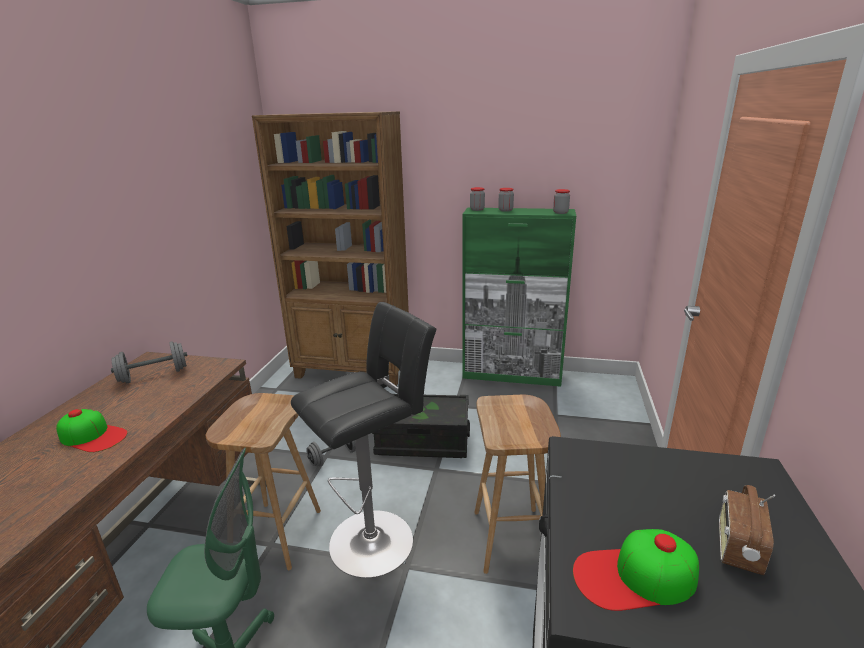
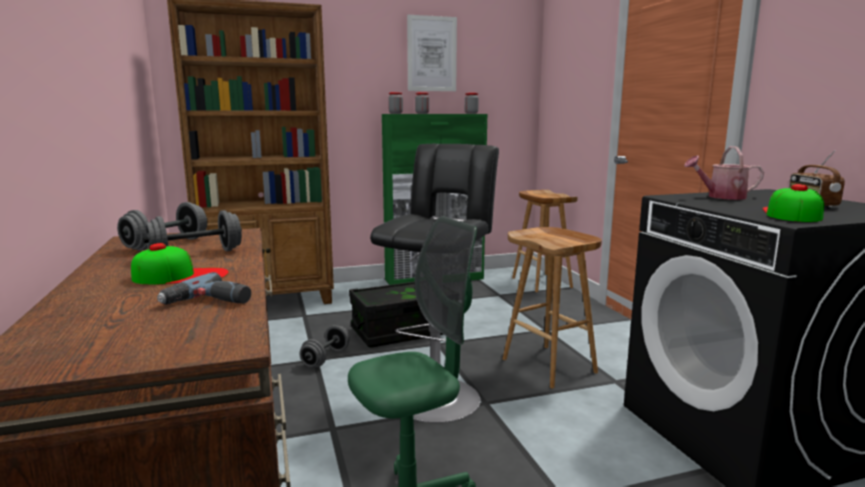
camera: 30 degrees left, 10 degrees down
(49, 489) = (208, 302): none -> power drill
(145, 400) = (196, 255): none -> grey dumbbell
(276, 533) = (329, 420): brown stool -> brown stool (540, 282)
(526, 142) = (432, 54): none -> picture
(634, 576) = (791, 214): cap -> cap turned 150 degrees clockwise
(644, 473) = (721, 197): none -> watering can

